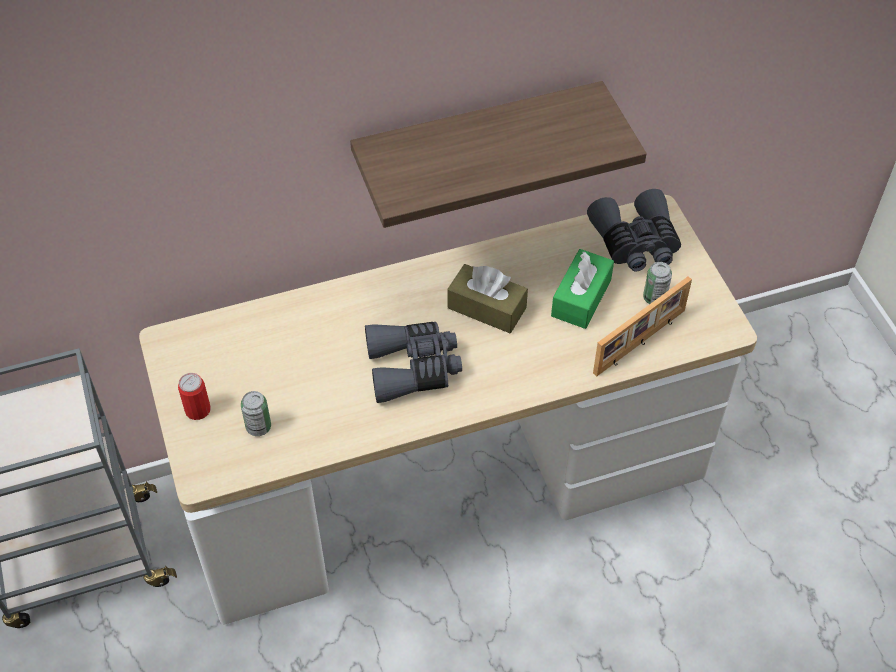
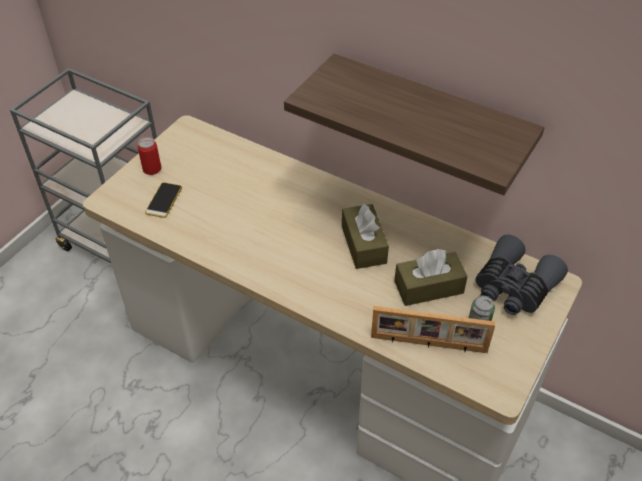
camera: 50 degrees right, 5 degrees down
(258, 427) = (164, 200): can -> phone
(413, 368) = (277, 239): grey binoculars -> none
(581, 298) = (428, 287): green tissue box -> brown tissue box

